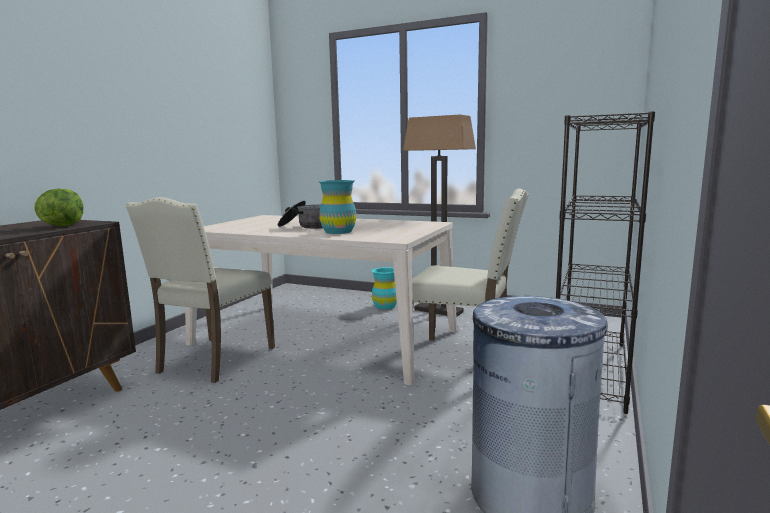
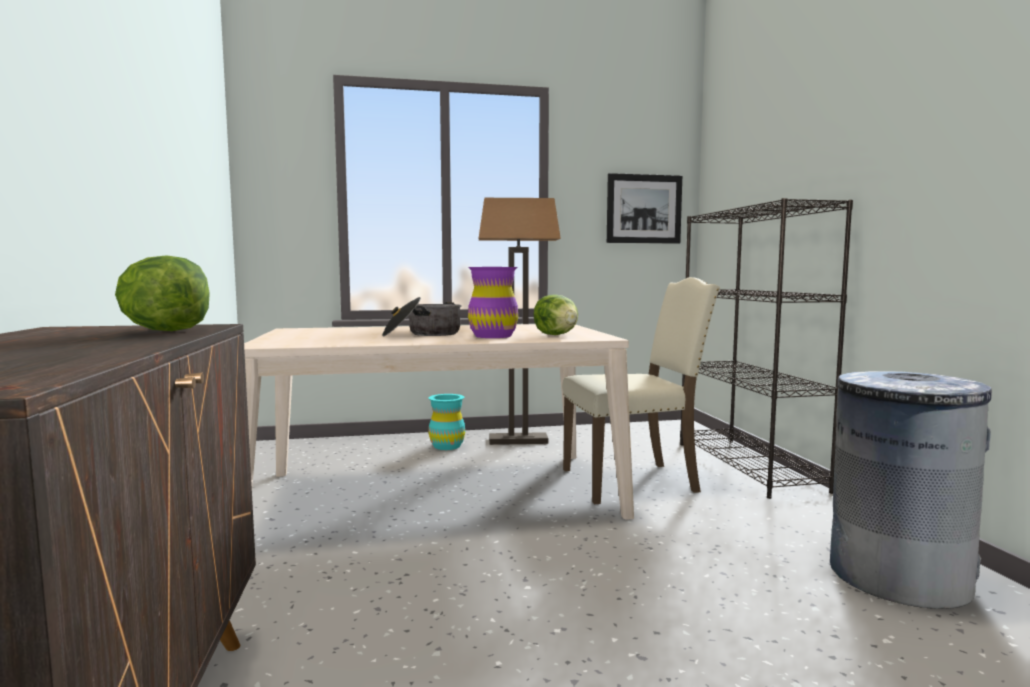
camera: 35 degrees left, 5 degrees down
(214, 360) = (328, 558): beige chair -> none
(338, 231) = (493, 336): turquoise vase -> purple vase
(381, 234) = (557, 335): none -> lettuce
(579, 114) = (644, 209): none -> picture

